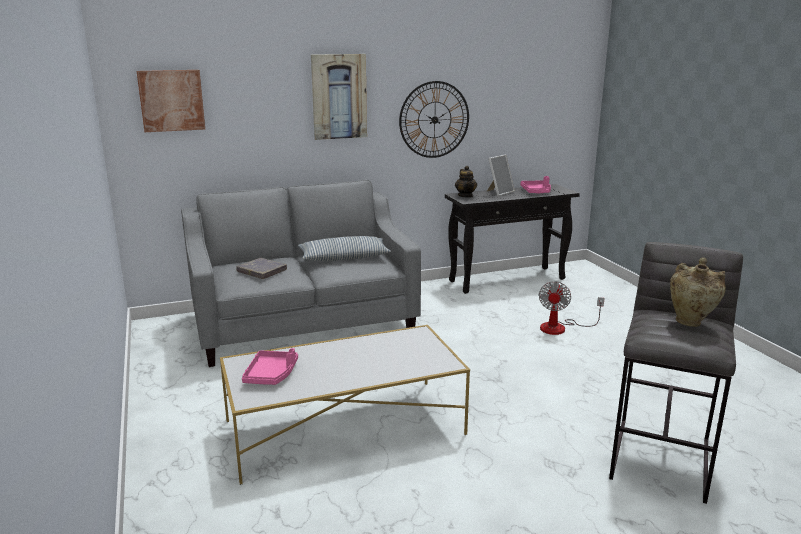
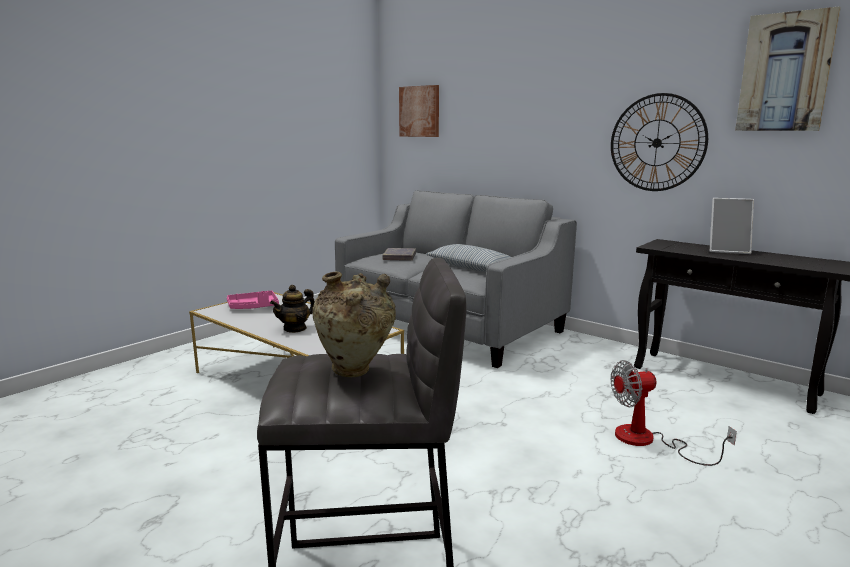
camera: 60 degrees right, 5 degrees down
(339, 96) = (548, 111): picture -> picture (785, 73)
(465, 196) = (670, 244): teapot -> teapot (295, 328)
(536, 192) = (785, 260): pink tray -> none

